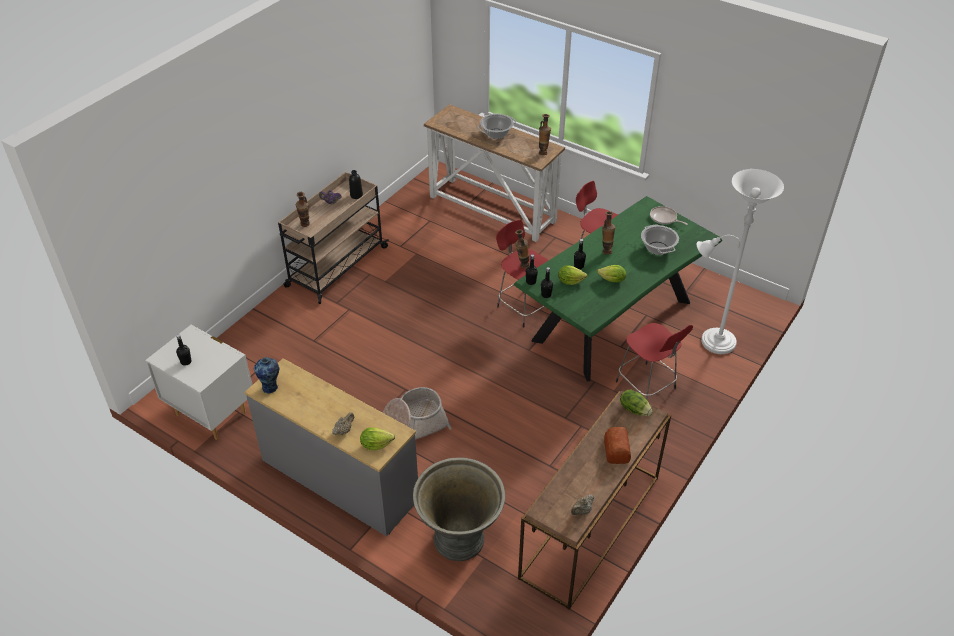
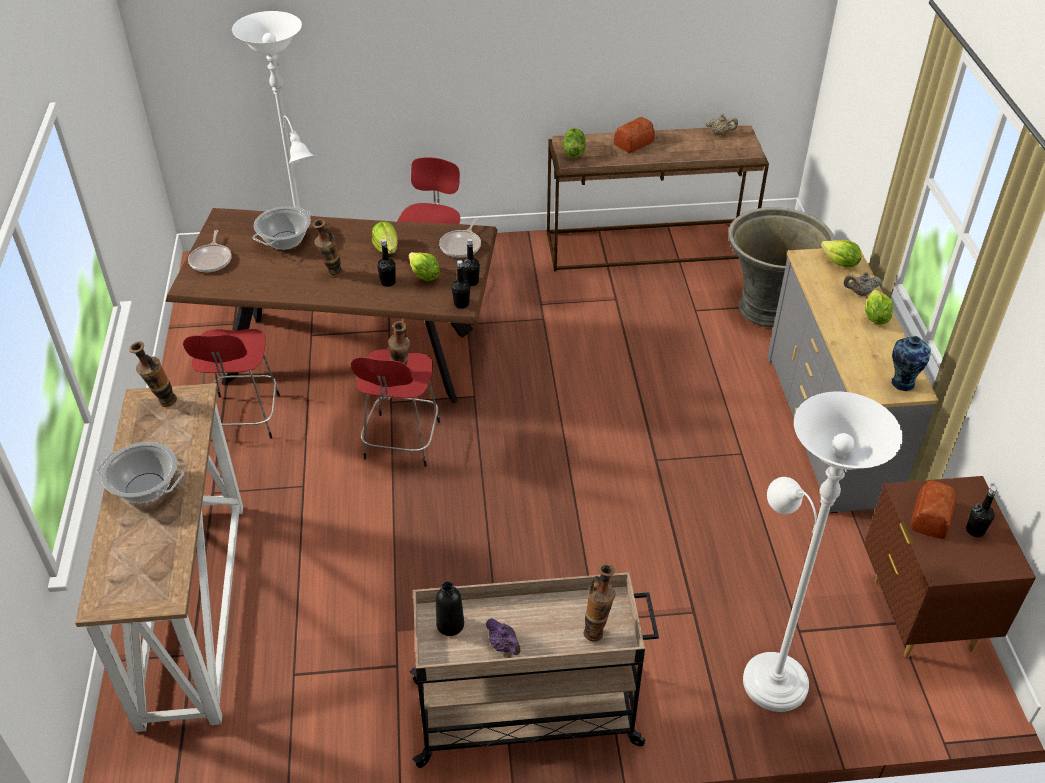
camera: 130 degrees left, 0 degrees up
(211, 353) = (929, 517): none -> bread
(212, 413) = (920, 615): white nightstand -> brown nightstand
(258, 342) = (771, 675): none -> white floor lamp
(319, 419) = (875, 317): none -> lettuce
(414, 424) = (692, 420): basket -> none
(584, 309) = (461, 245): none -> frying pan
(612, 321) = (350, 356): green dining table -> brown dining table

